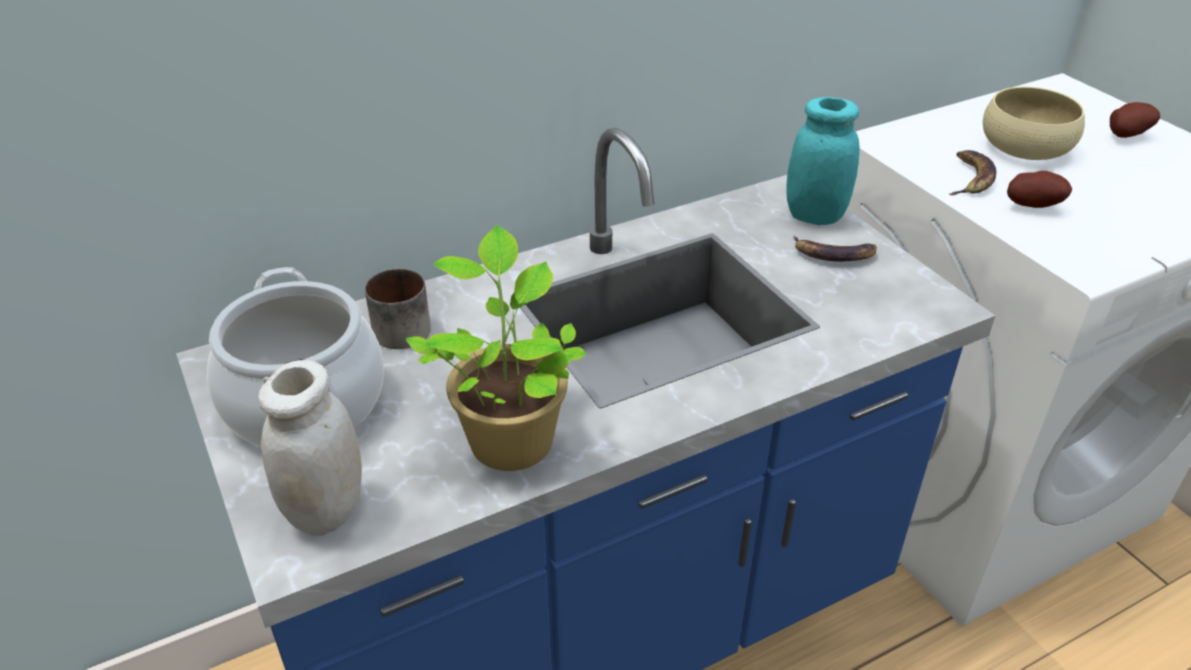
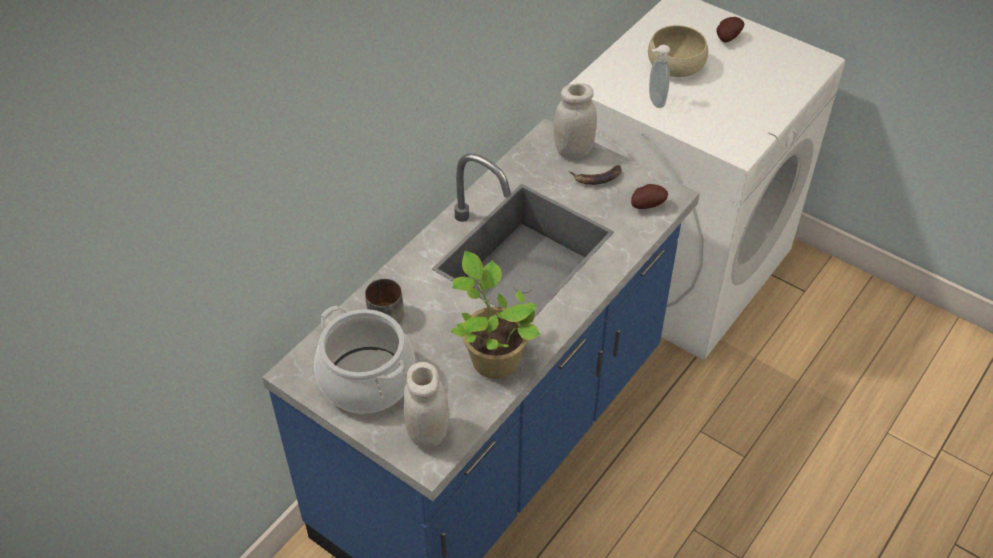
camera: 25 degrees left, 10 degrees up
(815, 216) = (573, 151): turquoise jar -> white jar
(969, 178) = (654, 101): banana -> soap dispenser
(1032, 206) = (696, 113): potato -> potato (647, 205)

